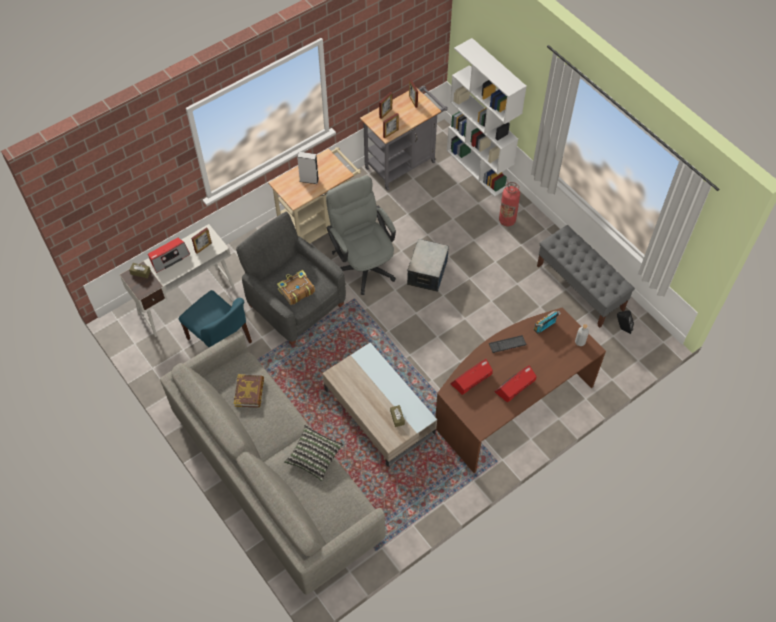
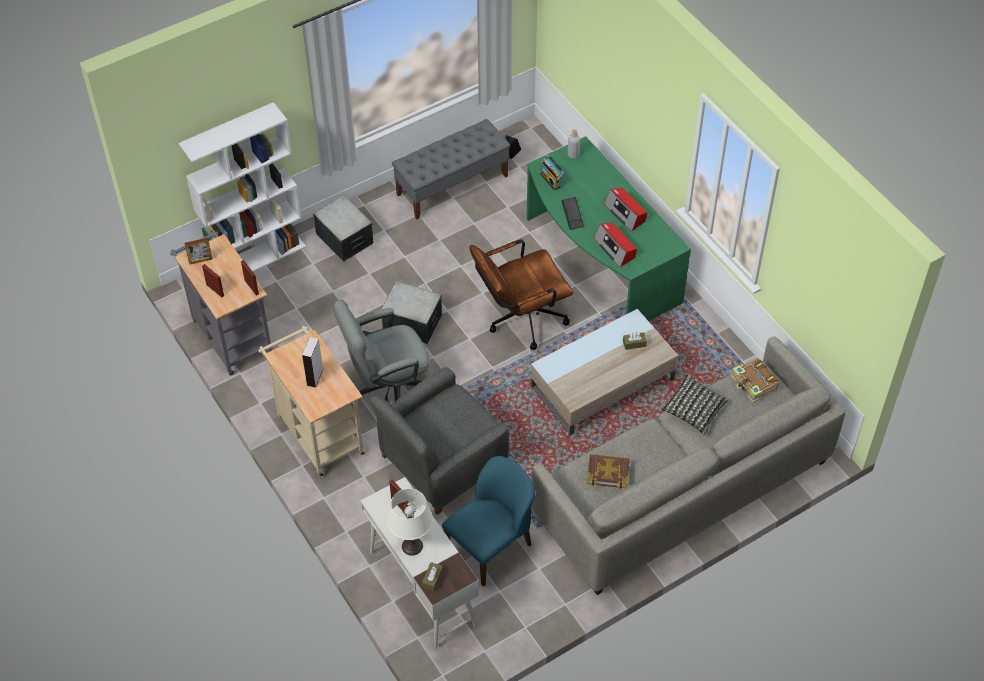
camera: 85 degrees left, 5 degrees down
(169, 258) = (412, 546): radio -> white table lamp
(296, 290) = (462, 422): book -> book (754, 384)
(439, 347) = (520, 320): none -> brown office chair
(507, 220) = (345, 239): fire extinguisher -> storage box
(511, 403) = (598, 262): brown desk -> green desk

